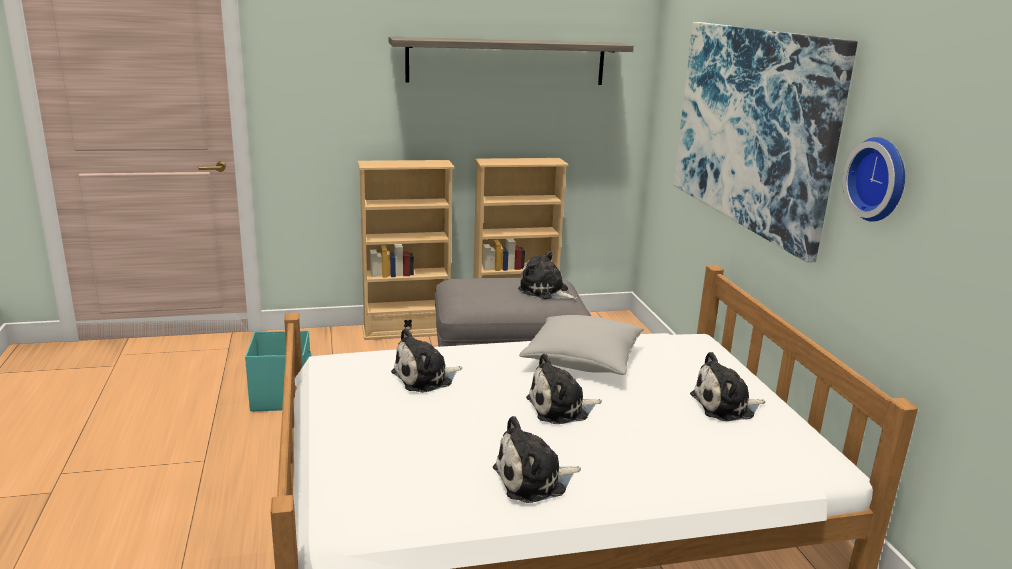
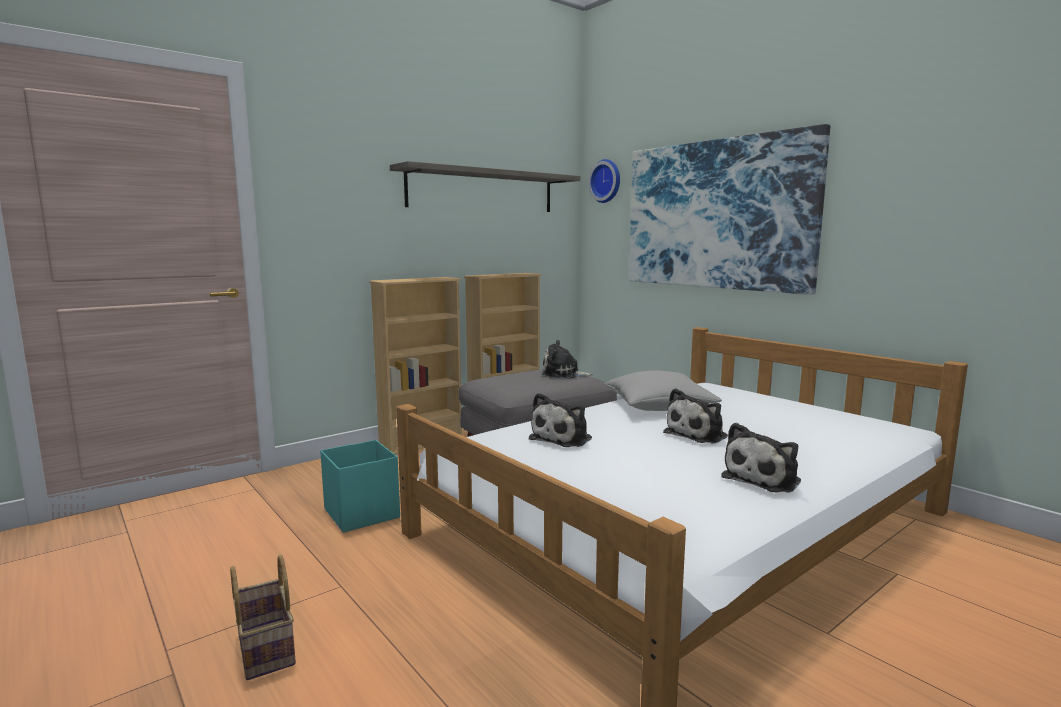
camera: 25 degrees left, 10 degrees down
(113, 493) = (263, 648): none -> basket
(726, 406) = (795, 412): plush toy -> none
(880, 179) = (876, 215): wall clock -> wall clock (607, 181)

